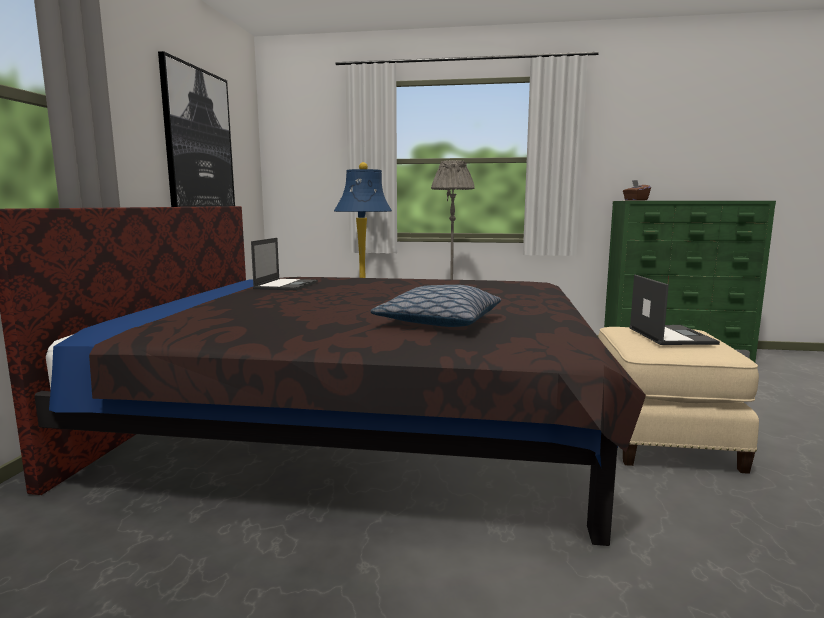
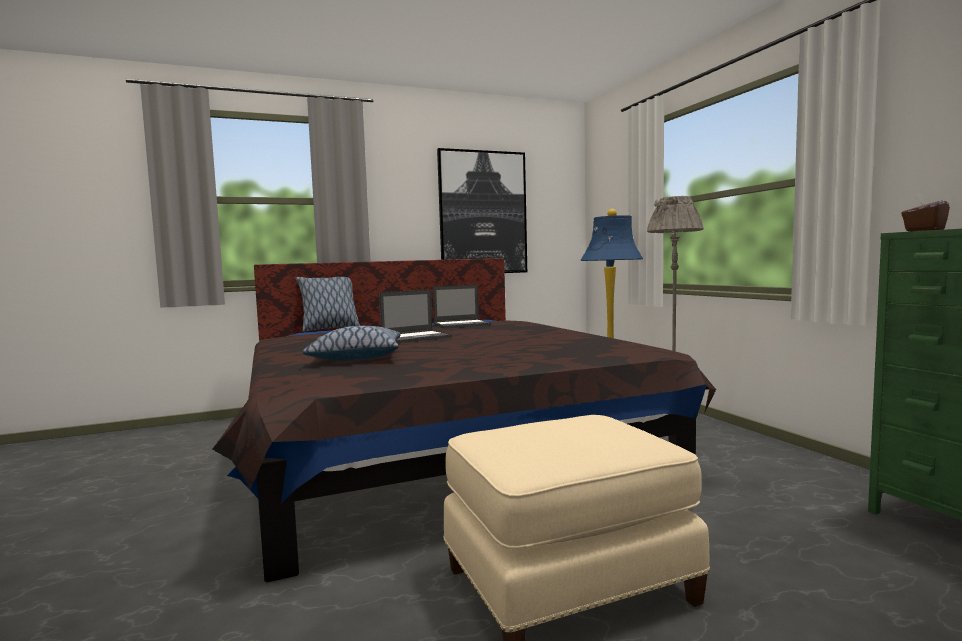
camera: 60 degrees right, 5 degrees down
(117, 315) = (329, 329): none -> pillow
(670, 335) = (563, 434): laptop -> laptop (416, 337)

